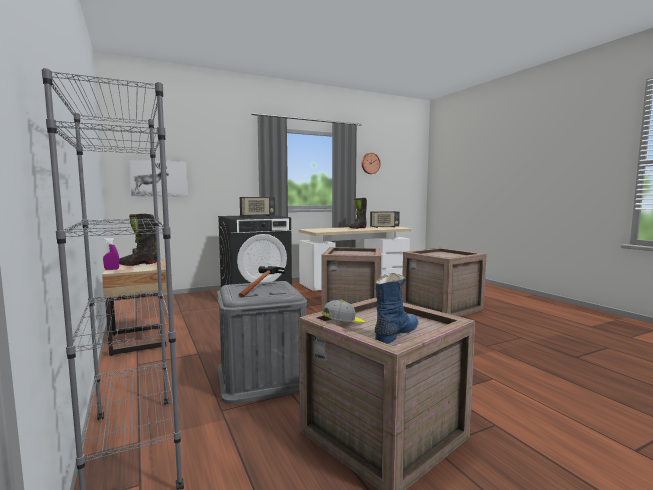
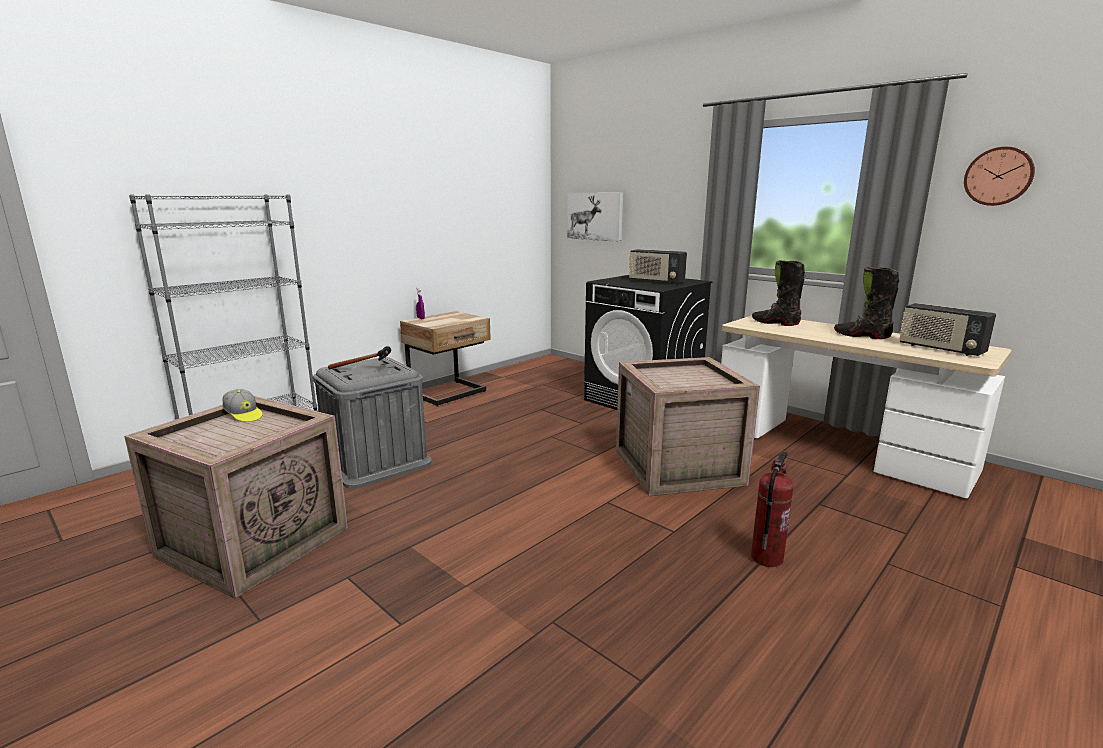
camera: 70 degrees right, 10 degrees up
(138, 264) = (452, 318): black boot -> black boot (775, 323)
(395, 334) = (201, 437): blue boot -> none
(440, 308) = (766, 558): crate -> fire extinguisher

